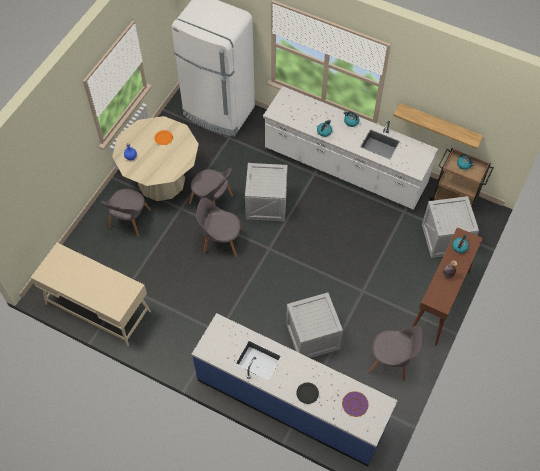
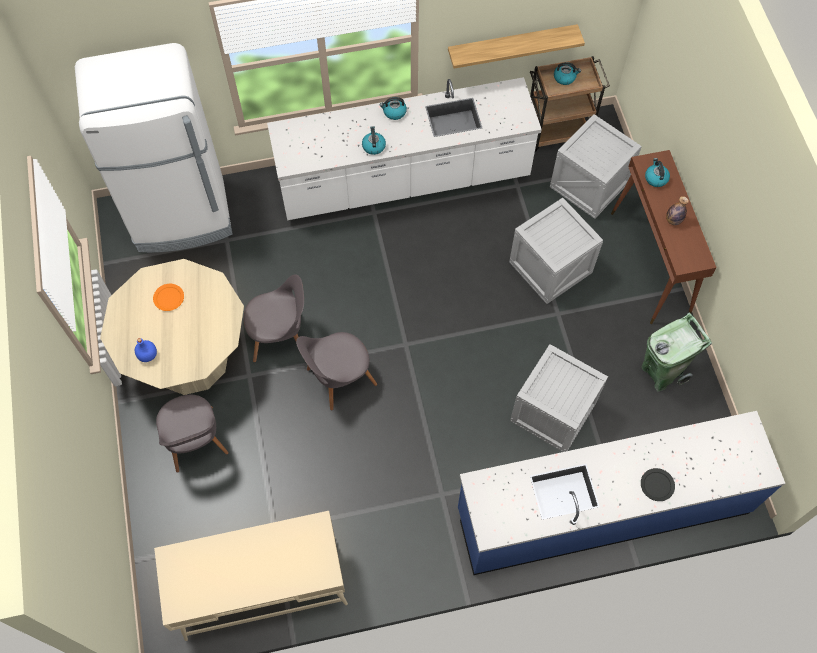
camera: 40 degrees left, 5 degrees up
(267, 203) = (351, 290): crate -> crate (550, 266)
(355, 404) = (718, 453): purple plate -> none
(390, 361) = (661, 372): grey chair -> green trash can

